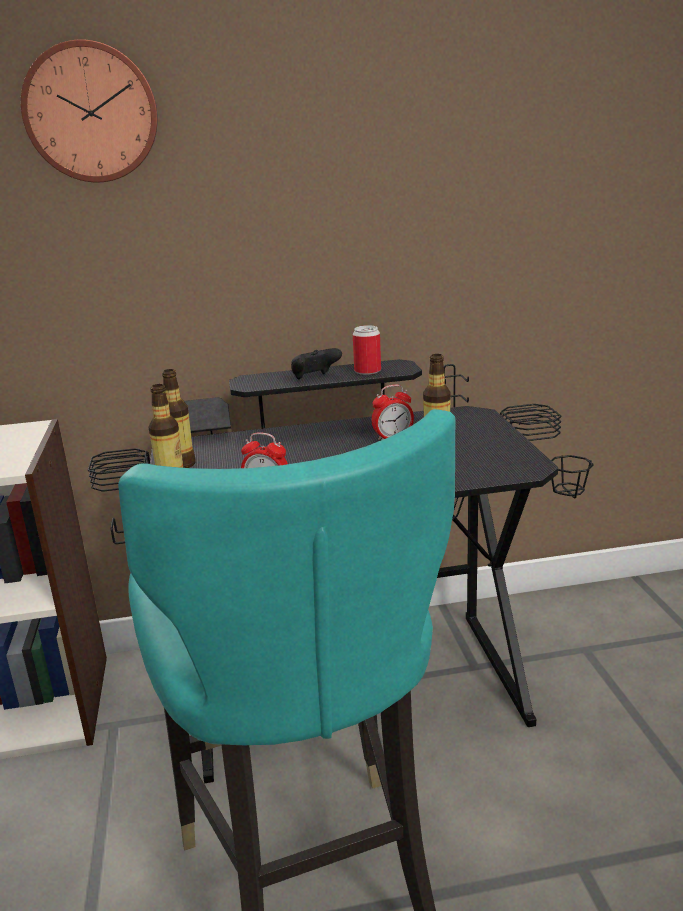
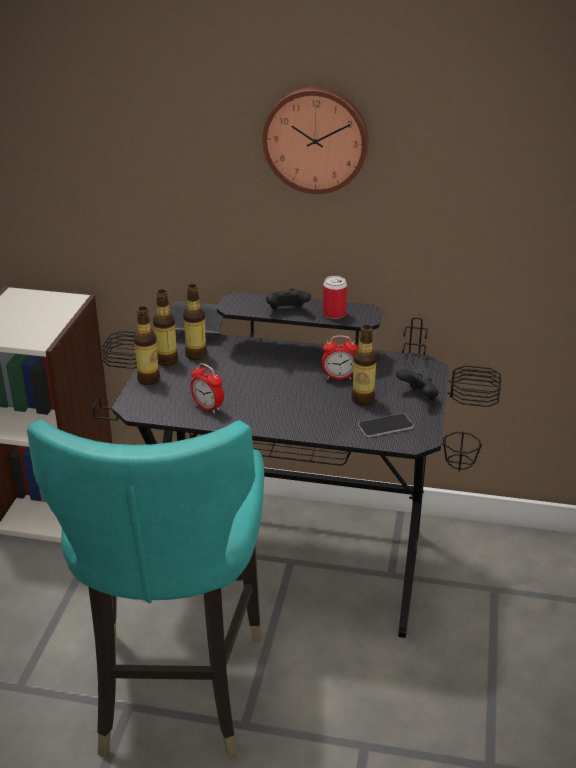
camera: 20 degrees right, 10 degrees up
(92, 113) = (139, 72): wall clock -> wall clock (316, 139)
(213, 453) = (196, 355): none -> bottle
(484, 465) = (385, 426): none -> phone
(491, 436) = (418, 396): none -> black game controller

